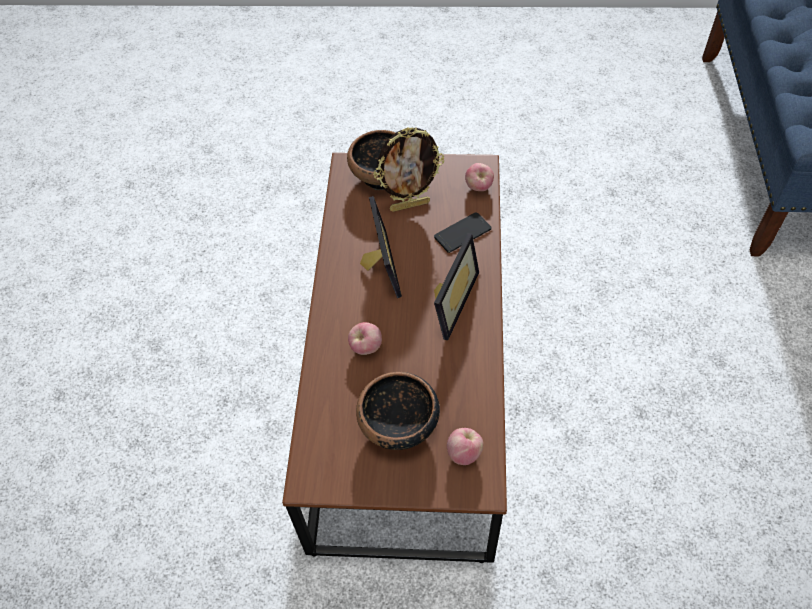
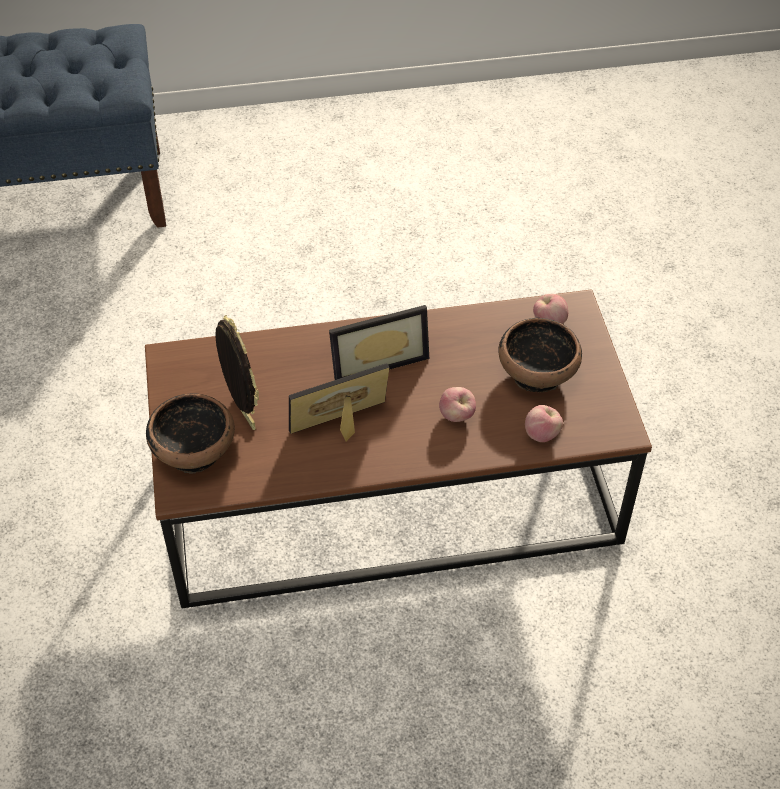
camera: 105 degrees left, 5 degrees down
(448, 300) = (377, 358): picture frame -> picture frame turned 150 degrees clockwise
(462, 233) = (278, 360): phone -> none
(478, 187) = (204, 355): apple -> apple (542, 434)

